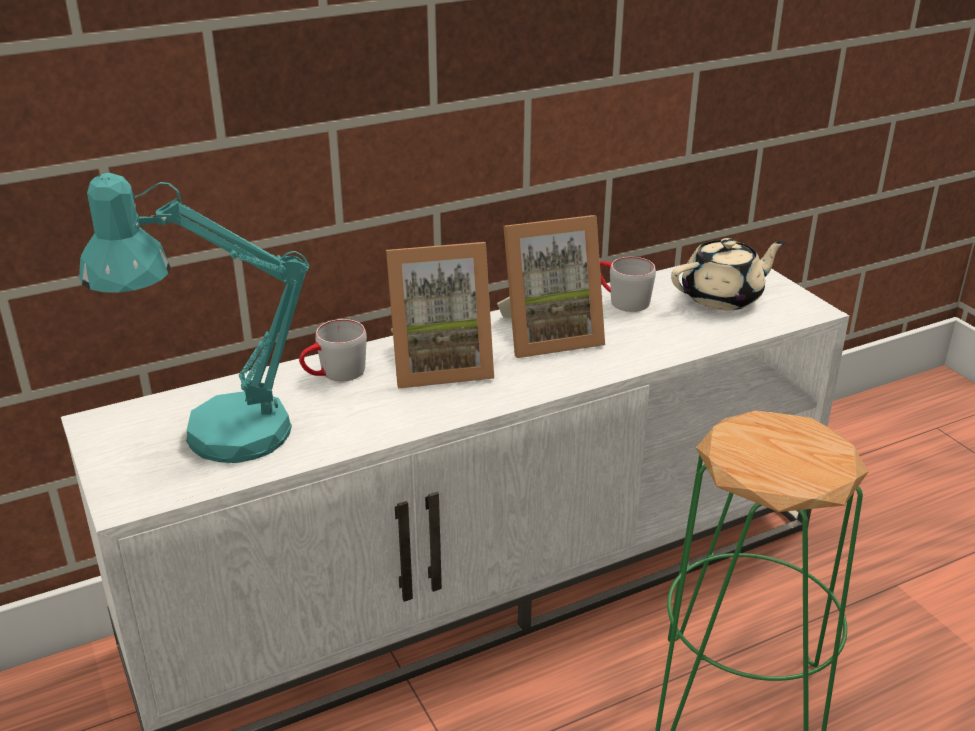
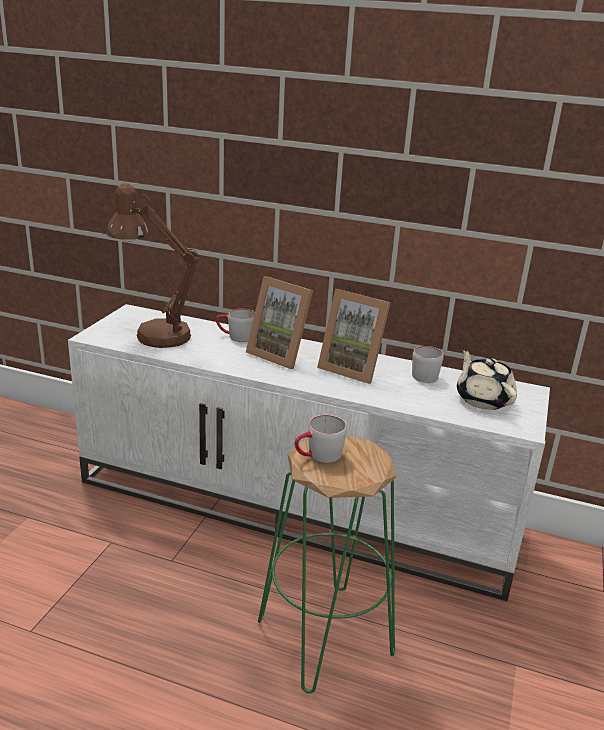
camera: 45 degrees right, 5 degrees down
(215, 437) = (154, 333): turquoise table lamp -> brown table lamp
(723, 297) = (483, 399): beige teapot -> beige teapot turned 135 degrees counterclockwise
(760, 464) = (318, 456): none -> grey mug

